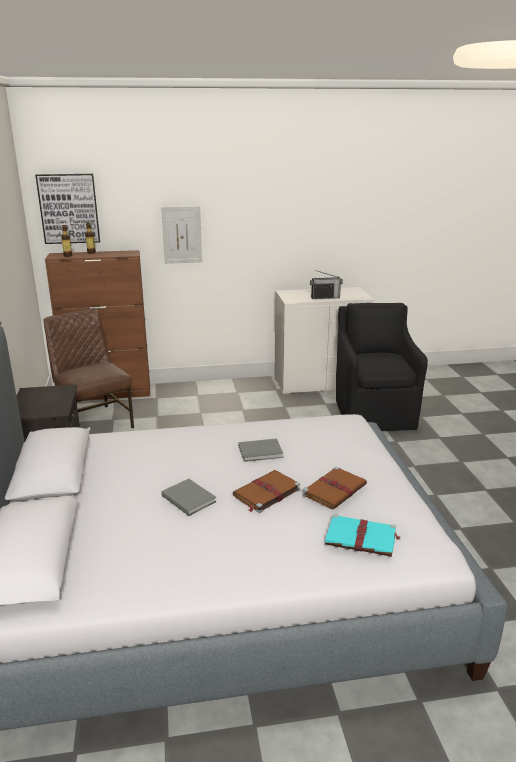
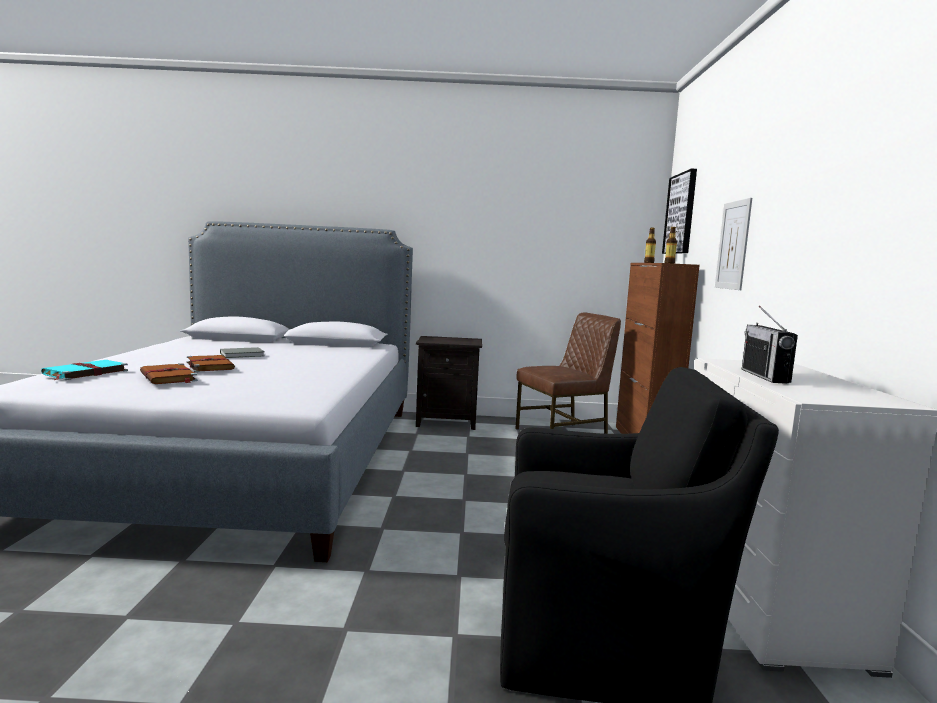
camera: 100 degrees right, 15 degrees down
(261, 452) = (283, 372): grey book -> none

